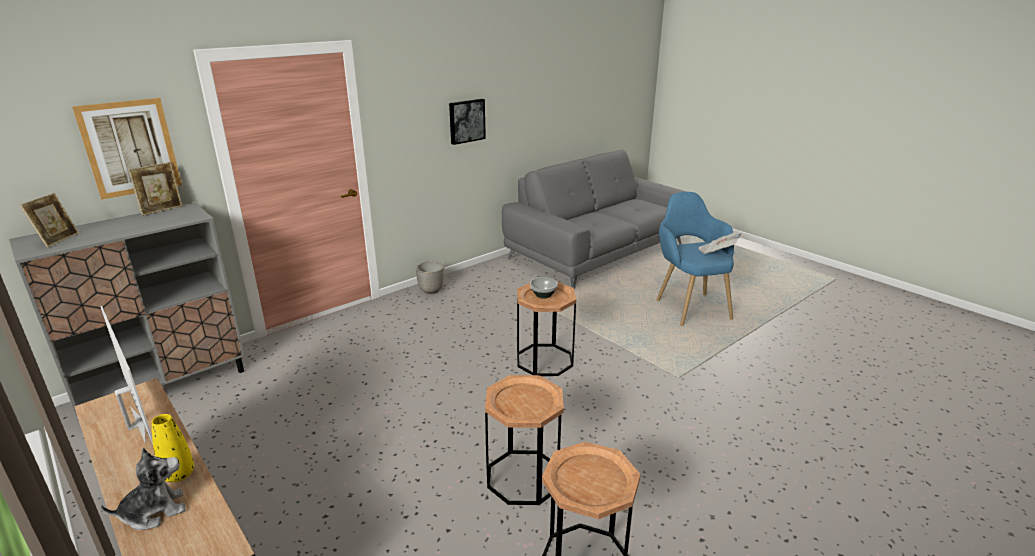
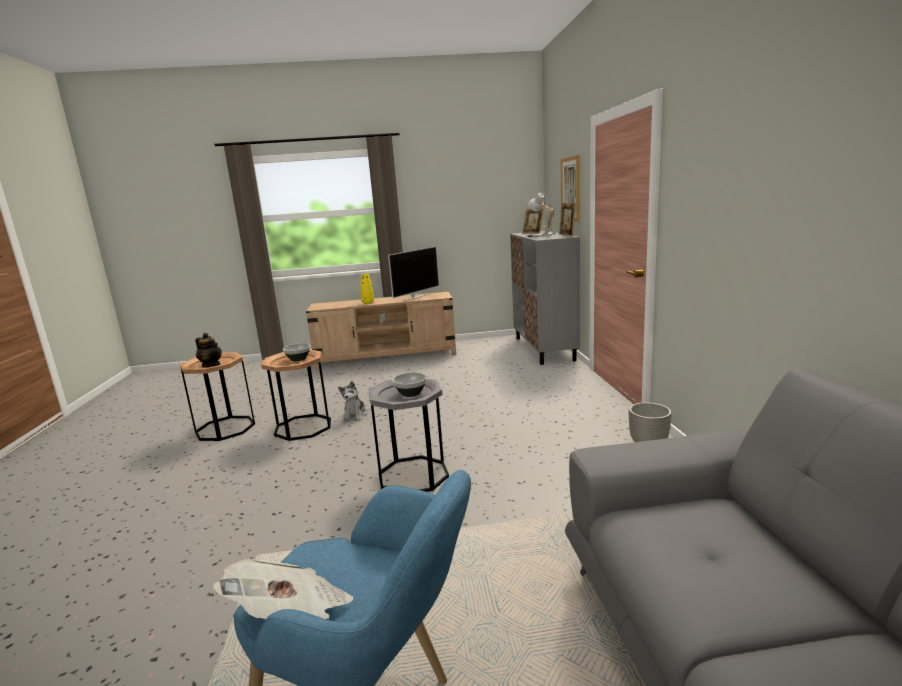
camera: 125 degrees right, 10 degrees down
(132, 226) = (540, 235): none -> table lamp
(135, 425) = (415, 297): television -> television turned 45 degrees counterclockwise
(154, 511) = (353, 302): plush toy -> plush toy (355, 415)
(466, 121) = (768, 216): picture -> none
(514, 401) = (299, 359): none -> bowl
(544, 360) = (413, 475): brown side table -> grey side table
(595, 473) = (211, 365): none -> teapot

